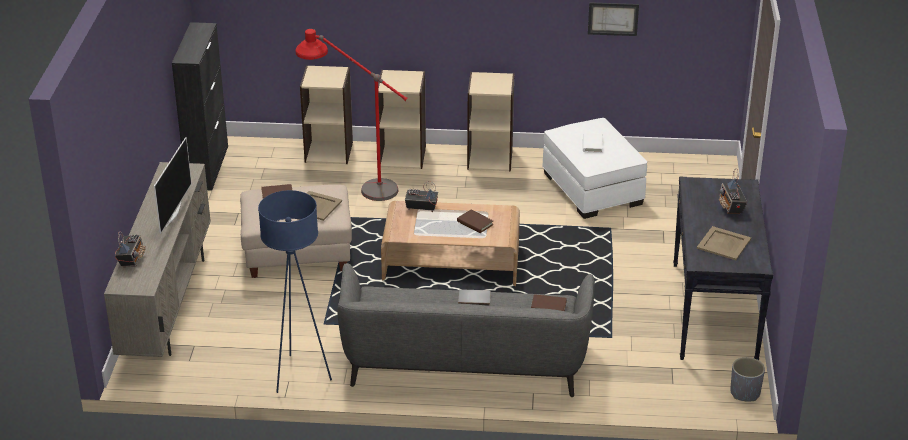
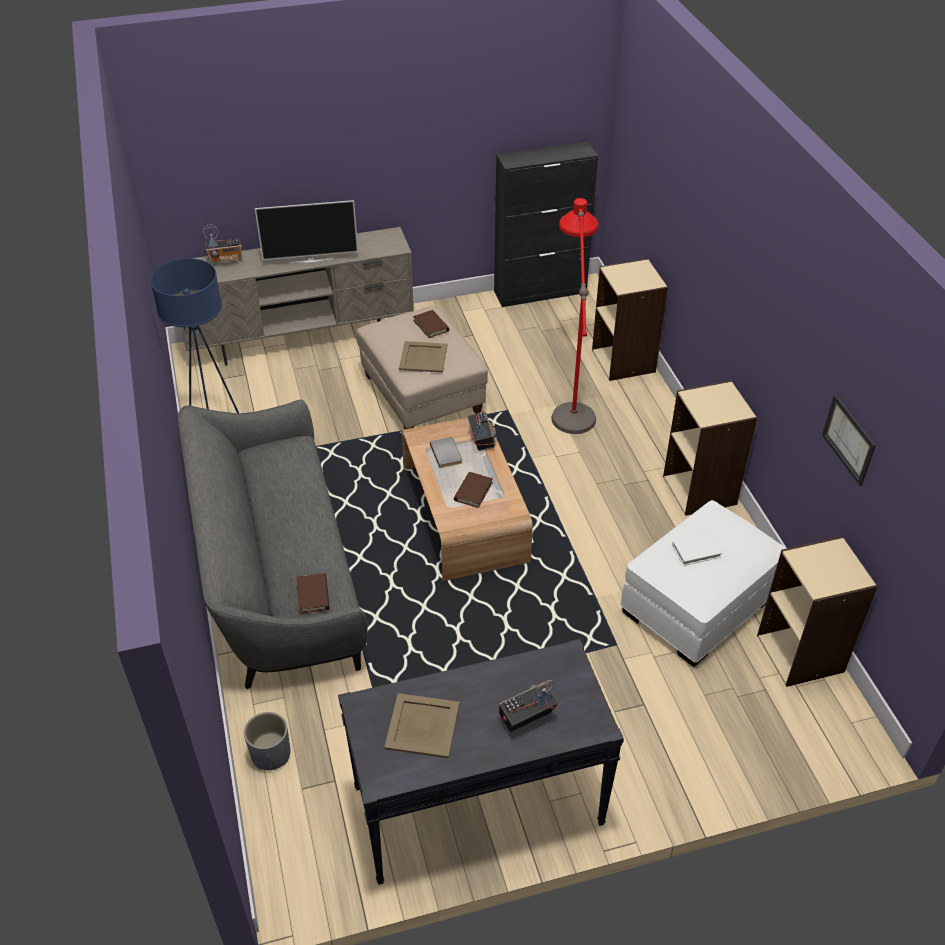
camera: 70 degrees right, 10 degrees up
(402, 156) = (654, 417): beige bookcase -> beige bookcase (801, 653)
(474, 298) = (306, 525): grey book -> grey book (447, 453)
(745, 393) = (306, 881): grey planter -> grey planter (271, 754)

